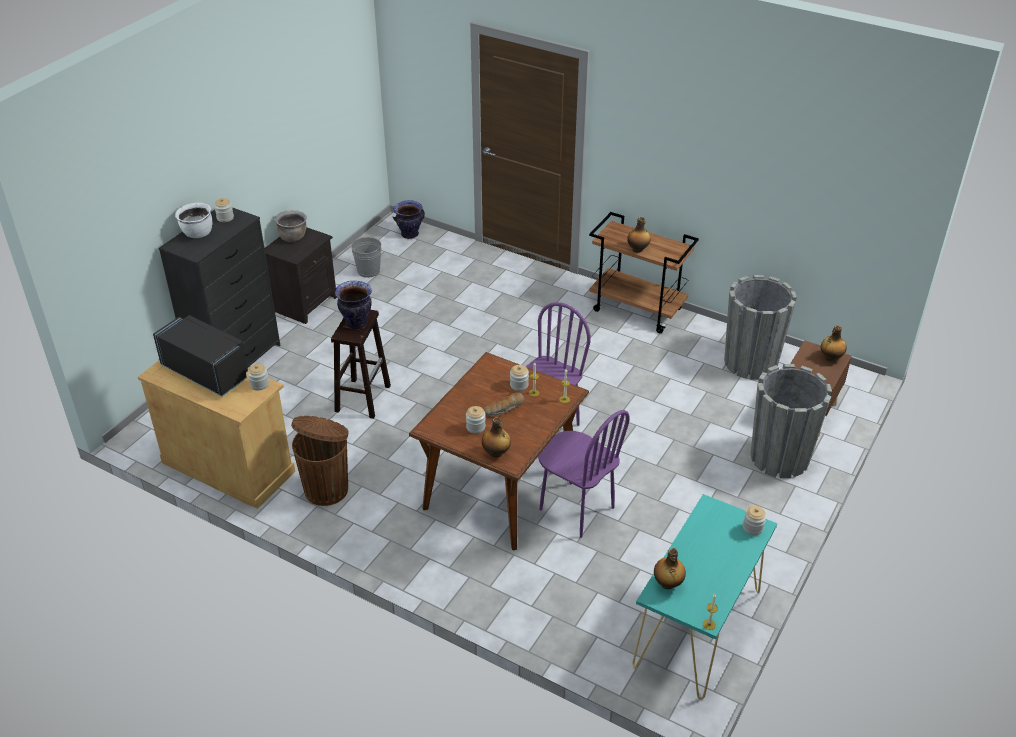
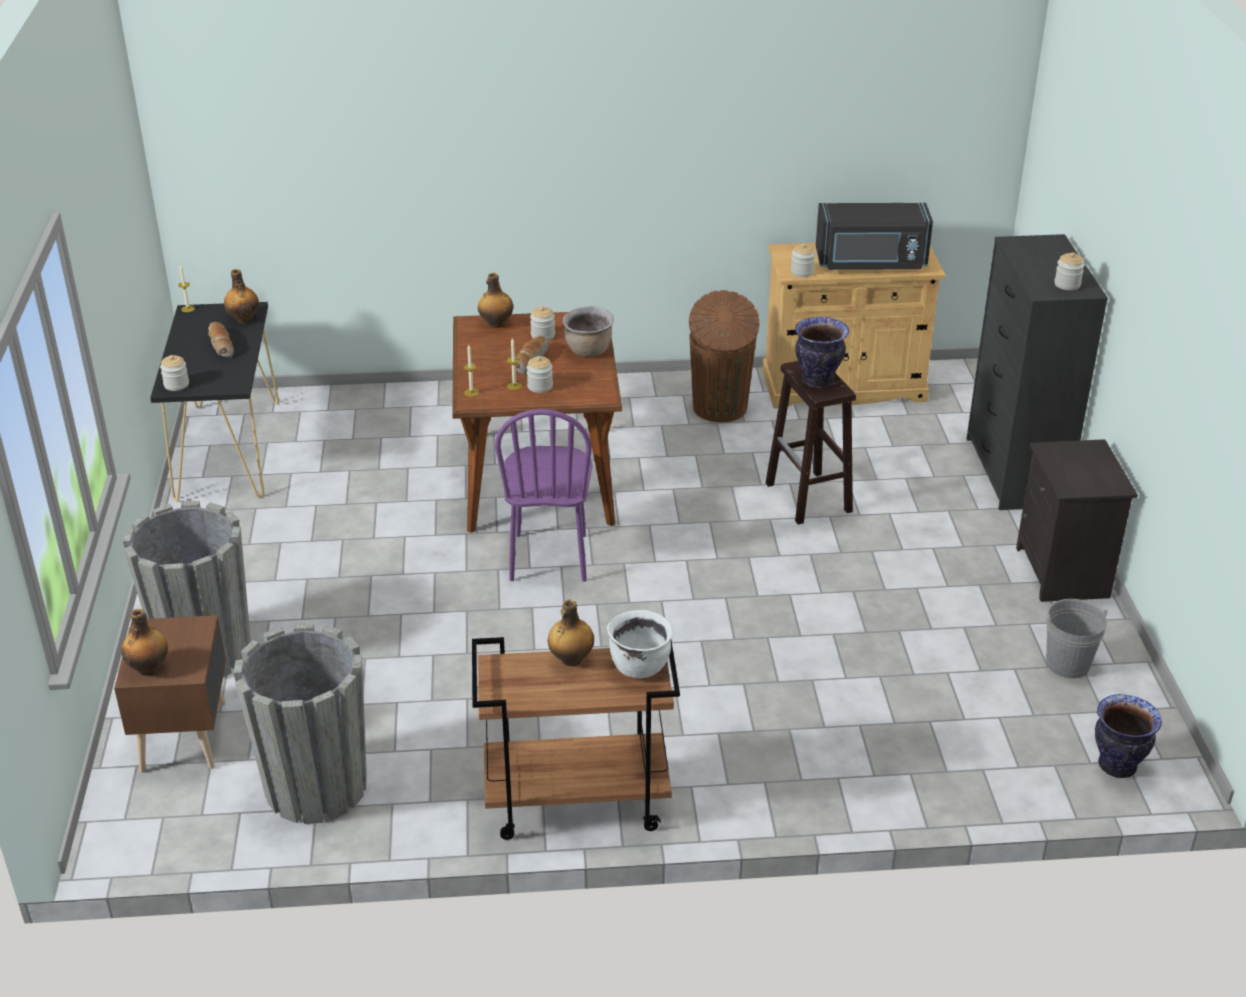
camera: 145 degrees right, 5 degrees down
(197, 233) = (1057, 259): white cooking pot -> white cooking pot (639, 666)
(293, 237) = (1102, 473): brown cooking pot -> brown cooking pot (588, 351)
(576, 509) = (434, 494): purple chair -> none
(697, 629) = (228, 450): turquoise console table -> black console table
(701, 559) = (220, 345): none -> bread

